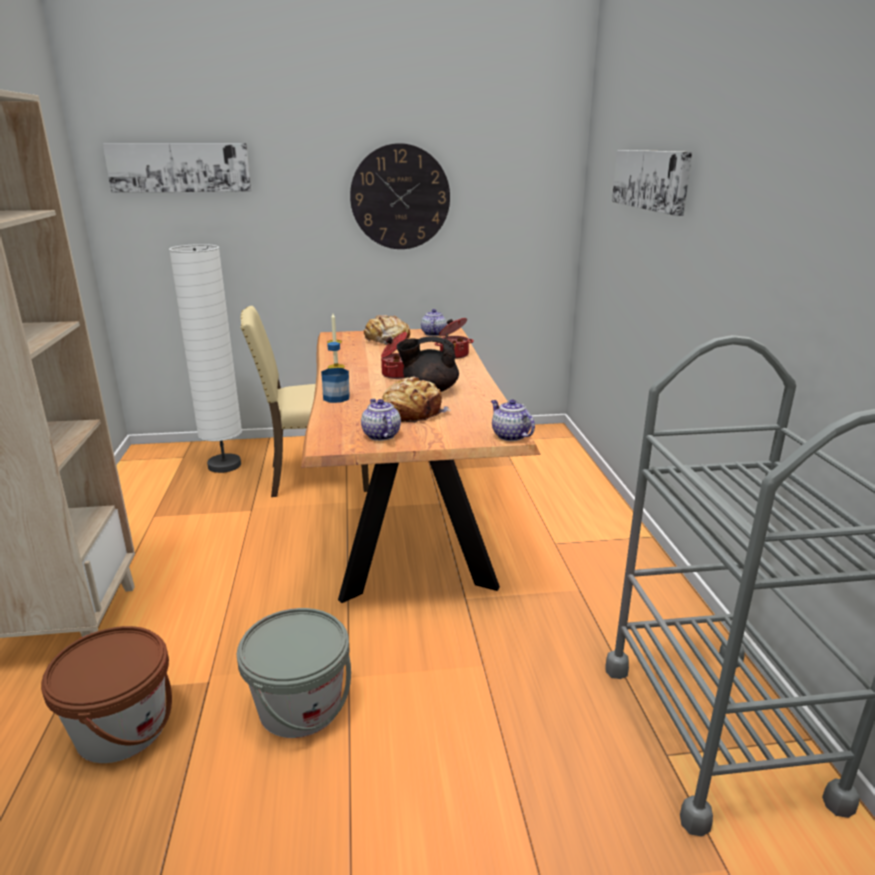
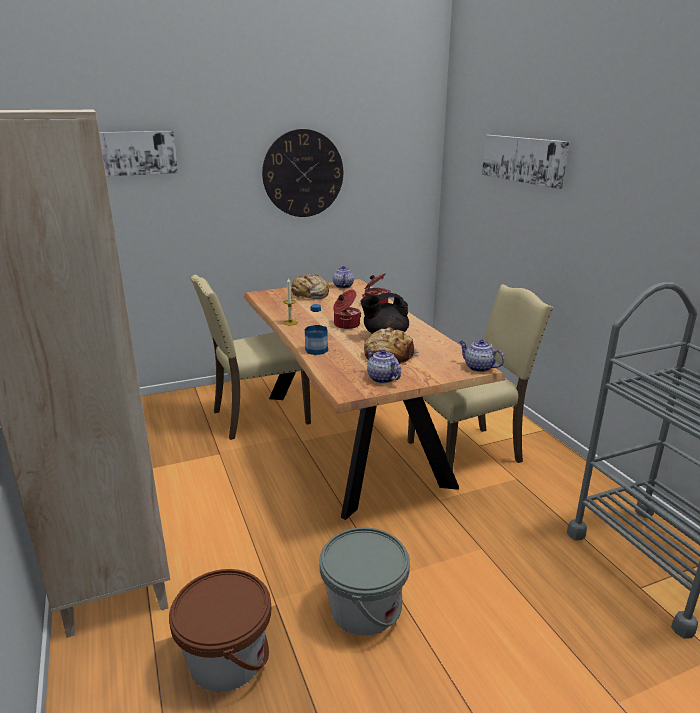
camera: 15 degrees left, 0 degrees up
(224, 465) = (169, 417): white floor lamp -> none
(535, 549) = (467, 452): none -> beige chair

